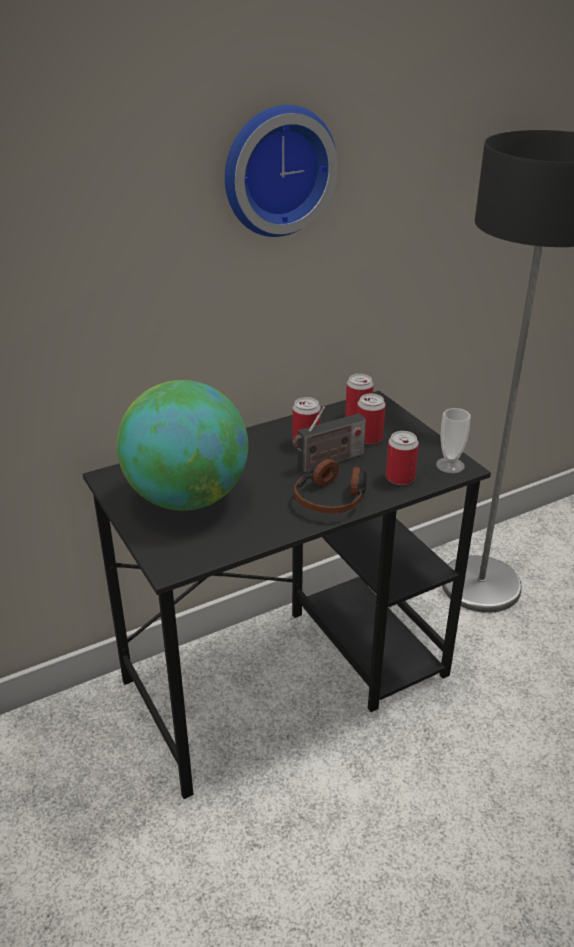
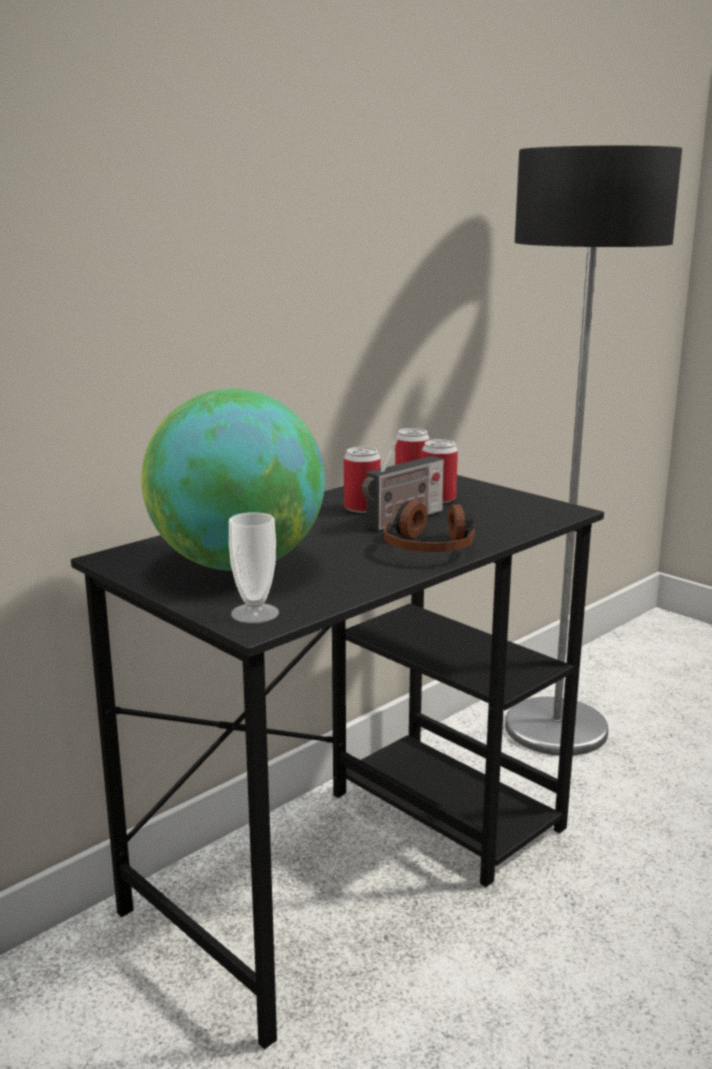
camera: 15 degrees left, 15 degrees down
(276, 170) = (302, 160): wall clock -> none
(400, 478) = (502, 524): can -> none
(450, 465) = (553, 510): cup -> cup (255, 613)

